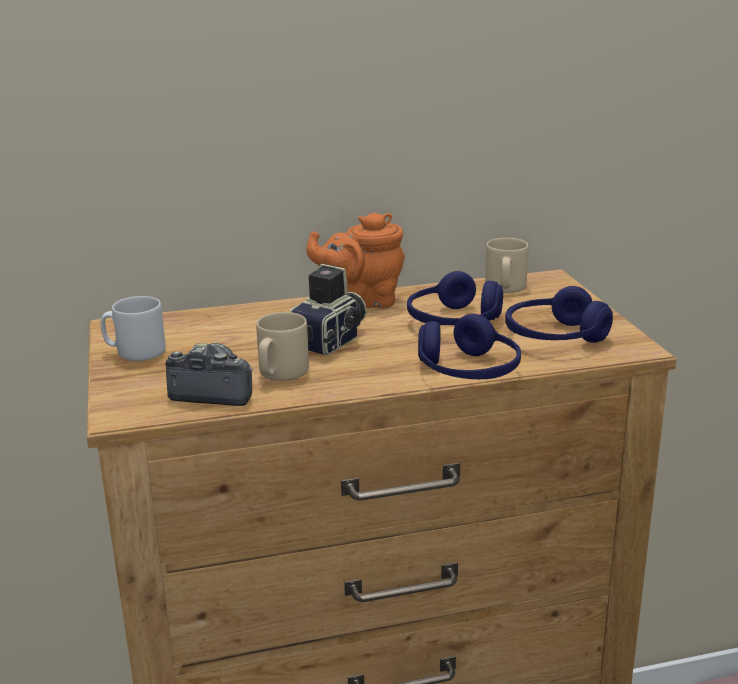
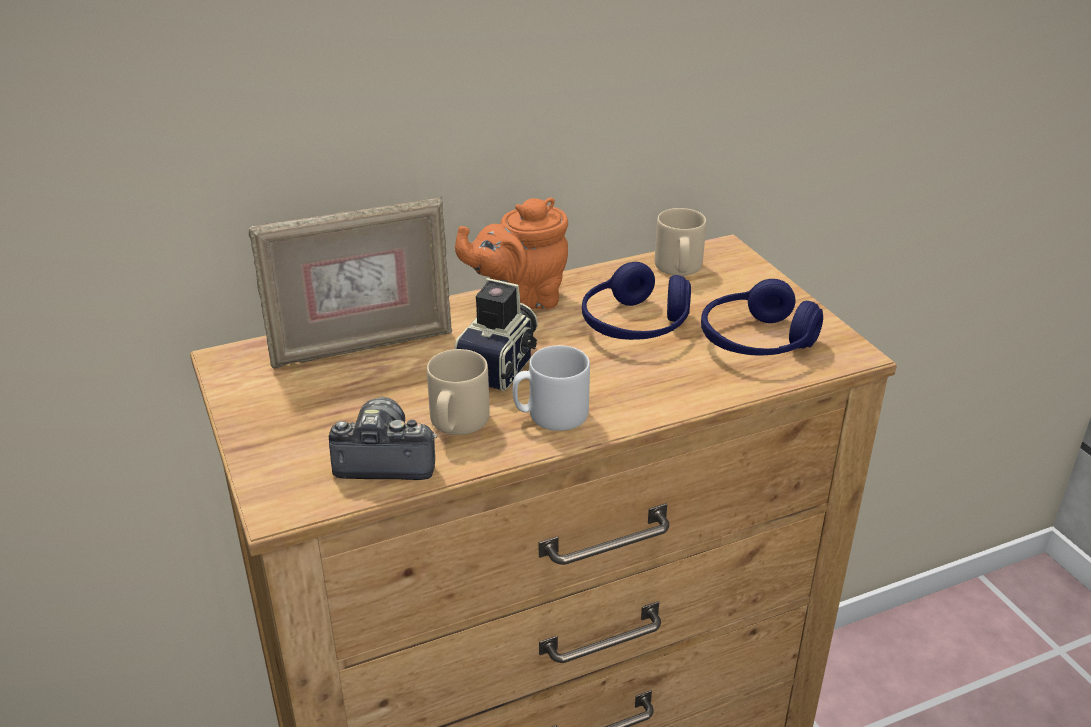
camera: 10 degrees left, 10 degrees up
(135, 352) = (266, 401): grey mug -> grey mug (550, 415)
(223, 323) = (362, 346): none -> picture frame
(468, 371) = (674, 402): blue headphones -> none

